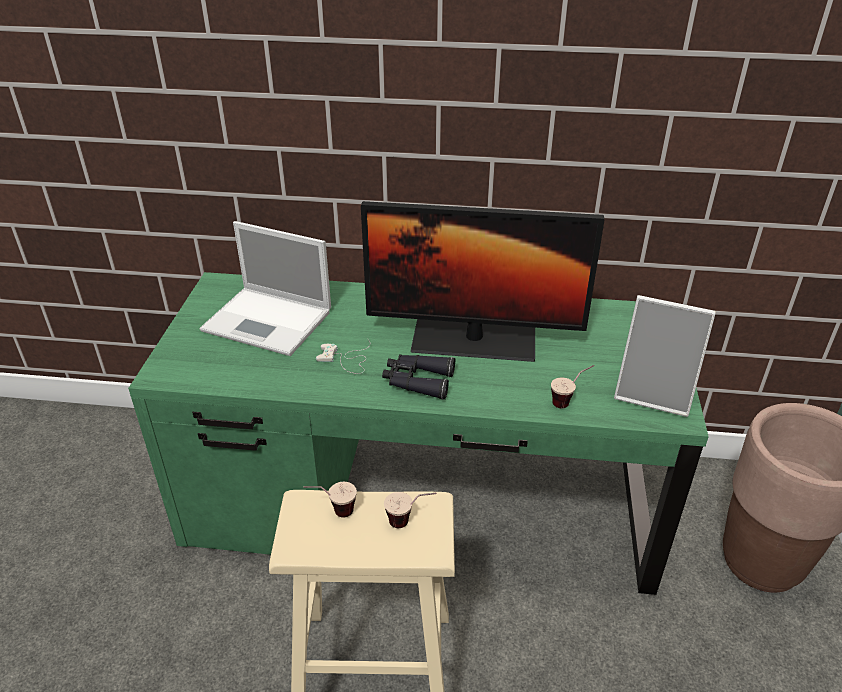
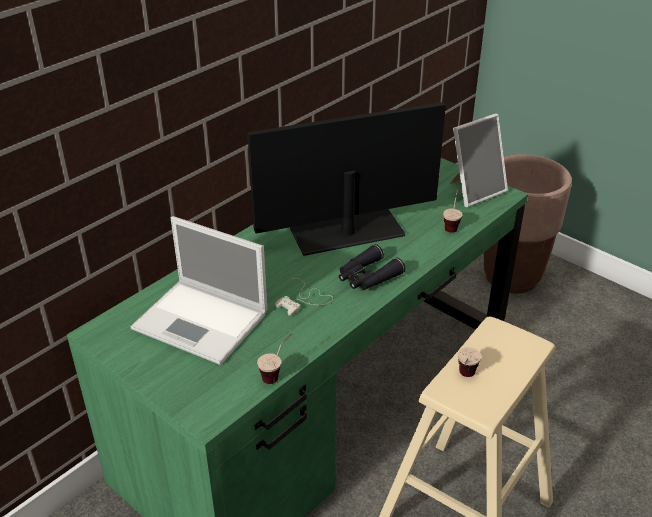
camera: 55 degrees left, 0 degrees up
(269, 321) = (202, 321): laptop -> laptop turned 60 degrees clockwise
(410, 522) = (503, 345): cup -> cup (277, 373)
(474, 340) = (347, 232): monitor -> monitor turned 150 degrees counterclockwise

